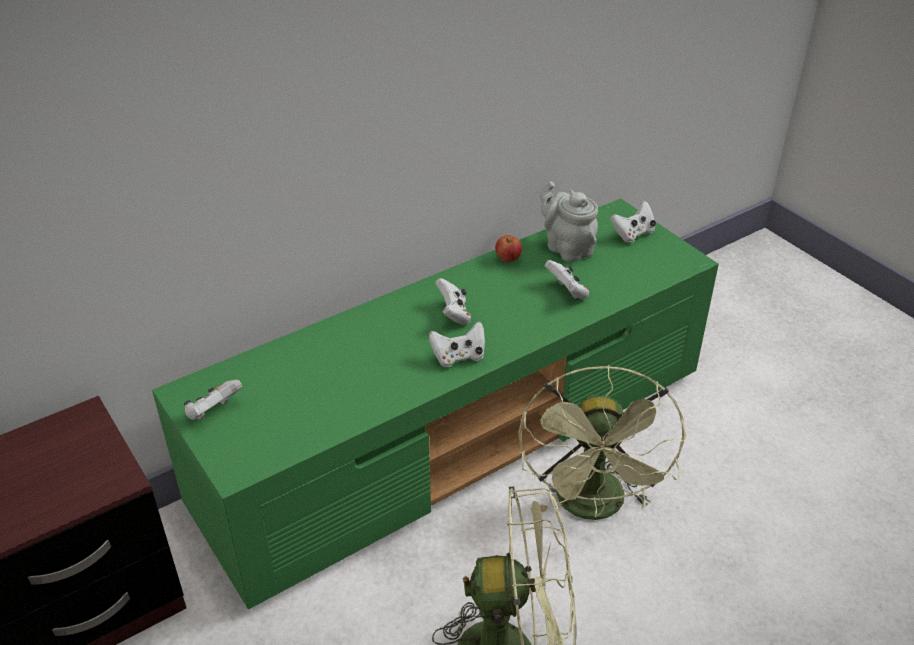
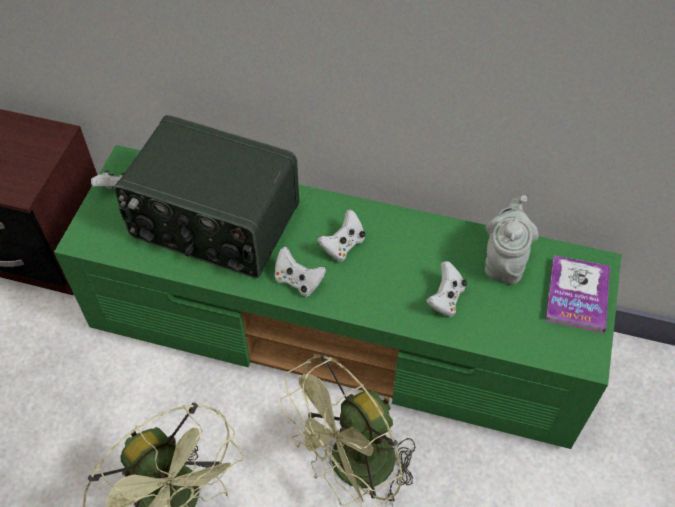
camera: 50 degrees right, 15 degrees up
(335, 373) = (214, 223): none -> radio
(508, 259) = (446, 233): apple -> none
(633, 234) = (577, 295): white game controller -> book

